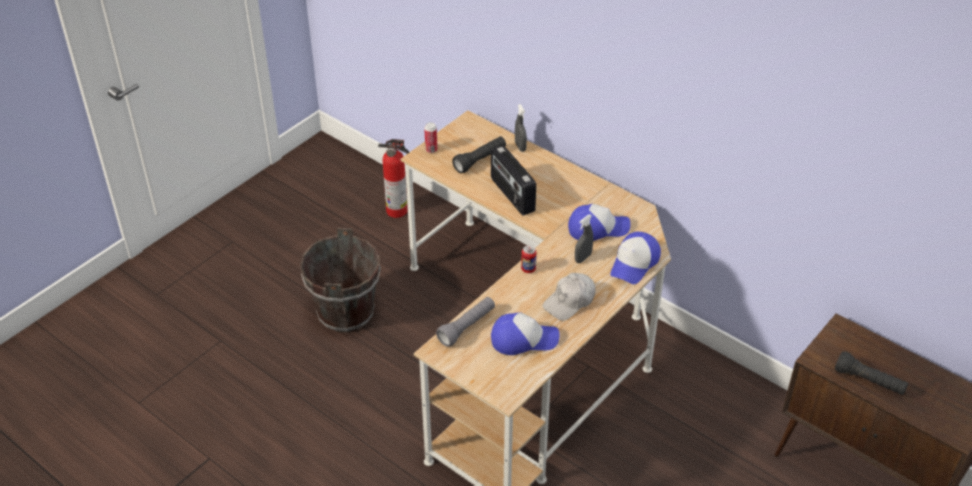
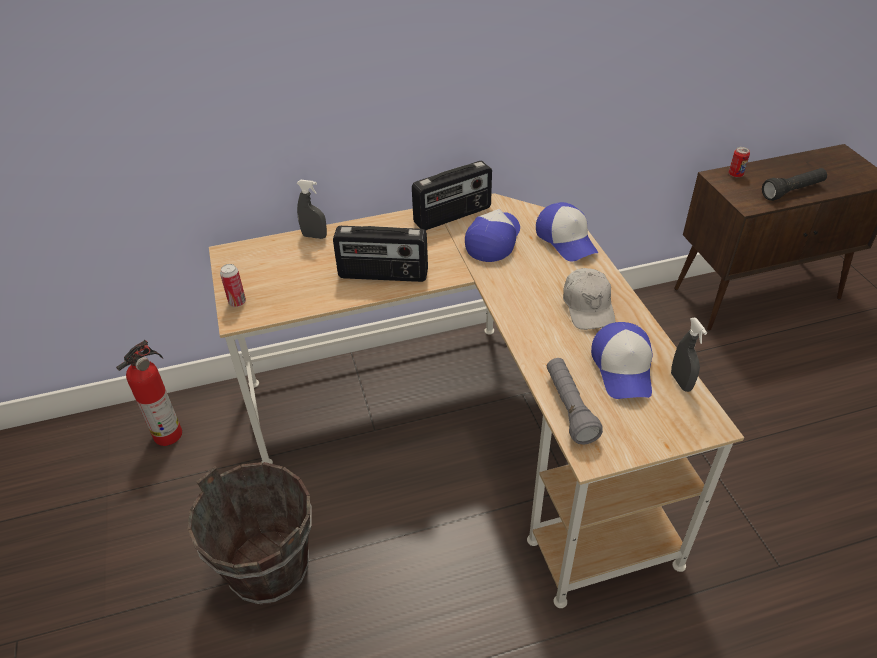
camera: 55 degrees left, 0 degrees up
(480, 160) = (301, 273): black flashlight -> none
(523, 339) = (623, 368): cap -> cap turned 150 degrees clockwise
(528, 269) = (512, 314): can -> can (735, 174)
(583, 258) = (529, 269): grey spray bottle -> grey spray bottle (681, 382)
(605, 197) = (453, 216): none -> radio

